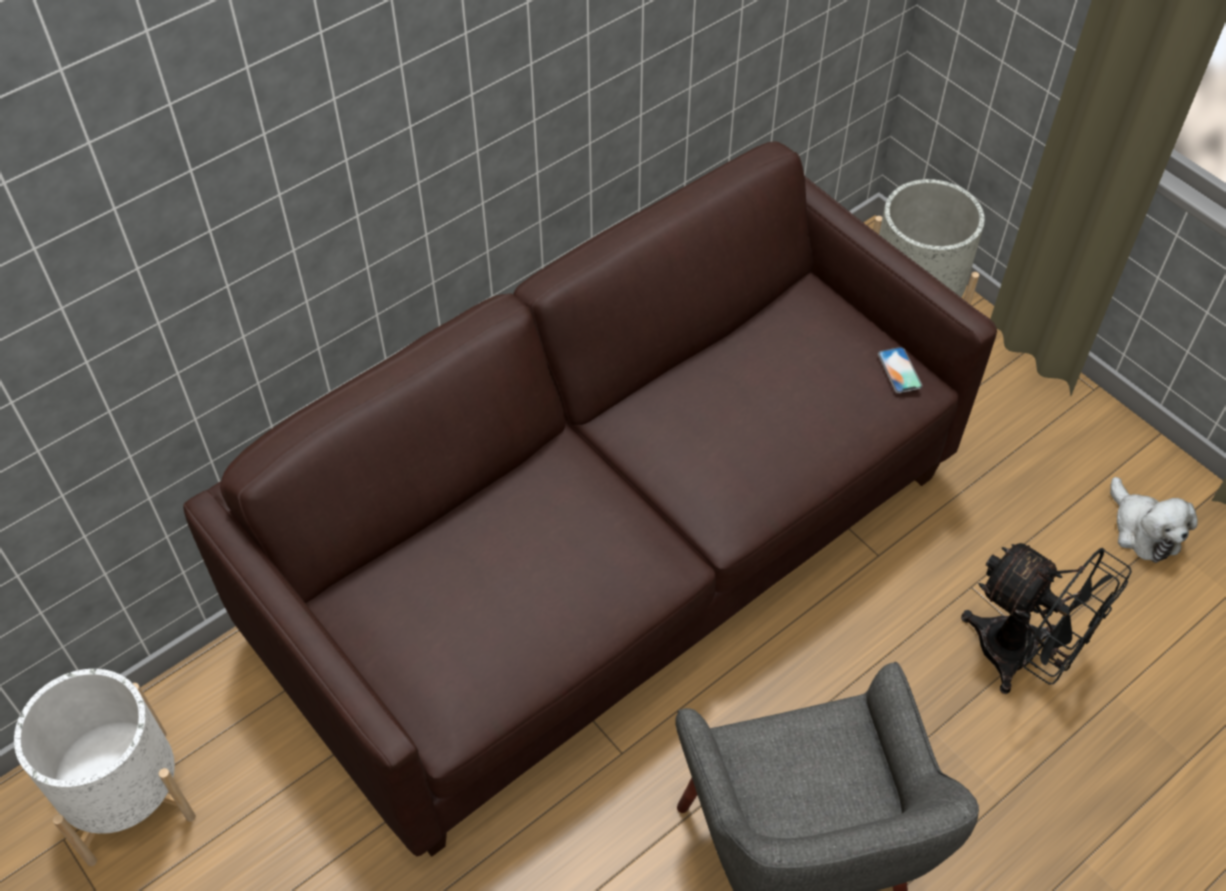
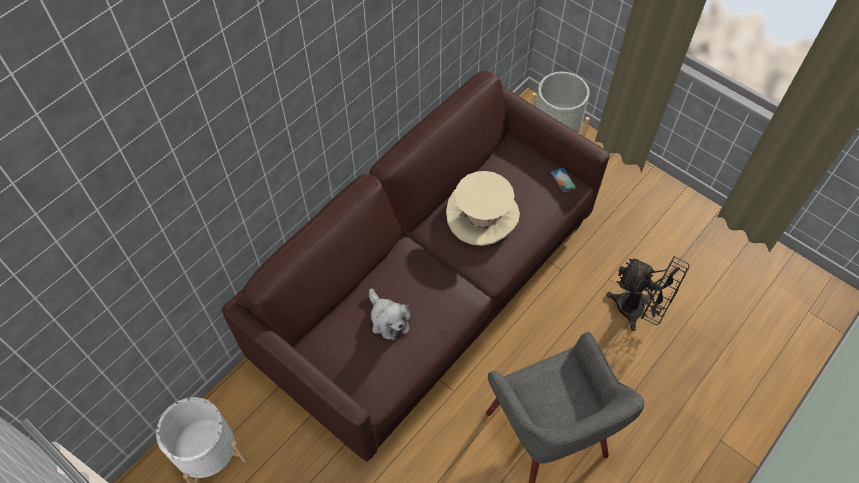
camera: 10 degrees left, 5 degrees up
(726, 412) = (482, 215): none -> beige hat
(1143, 530) = (686, 237): plush toy -> plush toy (388, 319)

